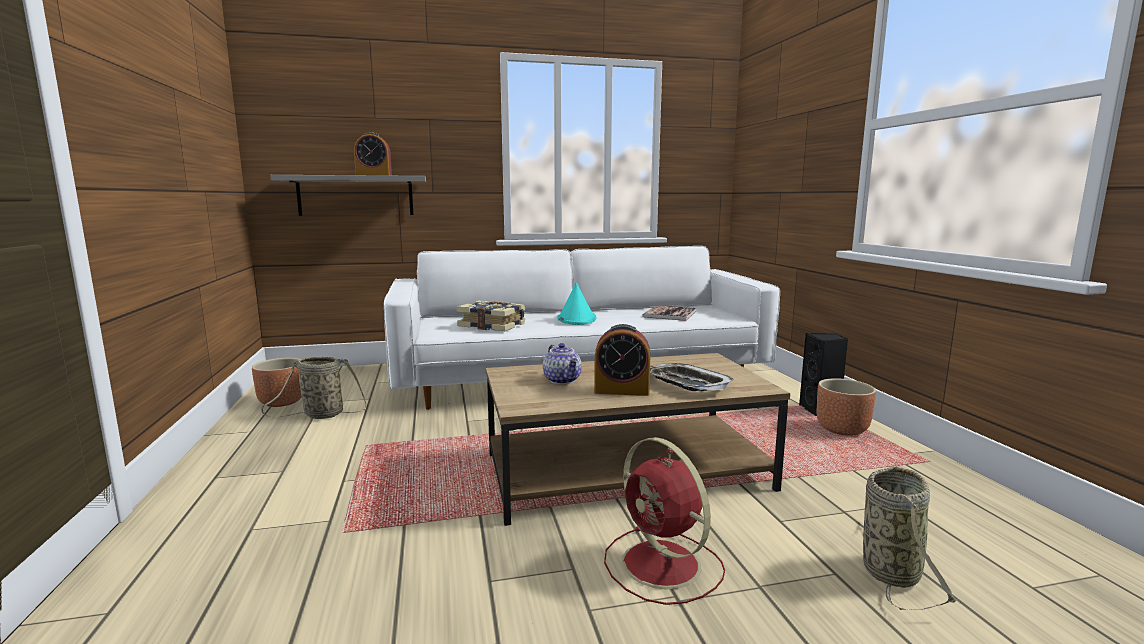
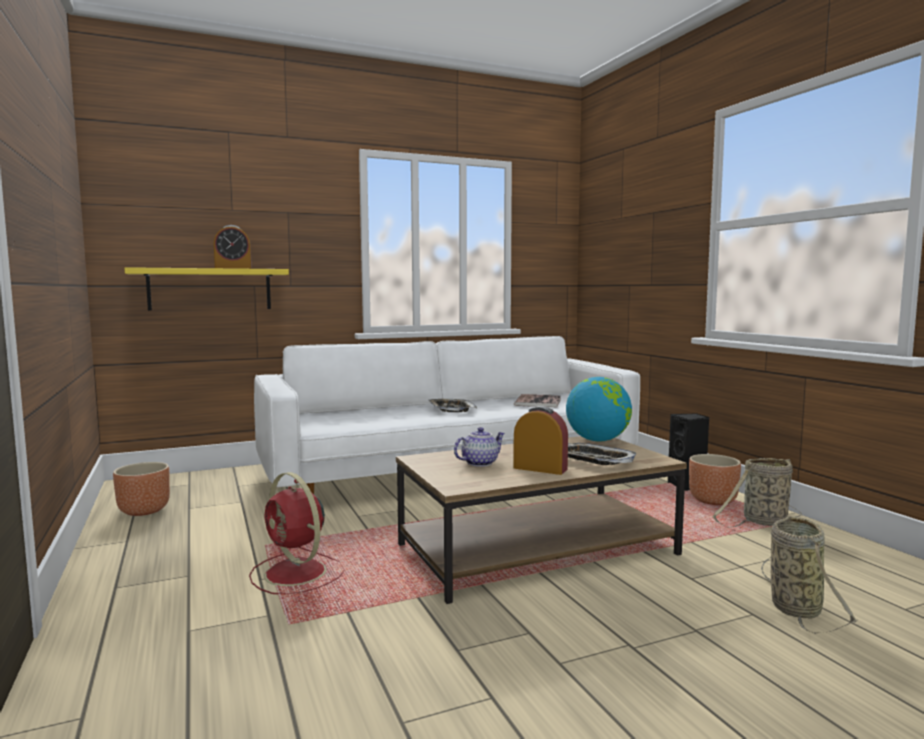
camera: 10 degrees left, 5 degrees down
(320, 415) = (196, 520): basket -> basket (762, 522)
(356, 196) = (210, 289): grey shelf -> yellow shelf
(492, 325) = (372, 418): book -> none
(563, 380) = (479, 463): teapot -> teapot turned 90 degrees counterclockwise
(576, 319) = (451, 409): turquoise hat -> tray
(622, 390) = (540, 468): alarm clock -> alarm clock turned 150 degrees counterclockwise
(663, 566) = (608, 622): red fan -> red fan (297, 574)
(706, 360) = (598, 440): none -> globe

